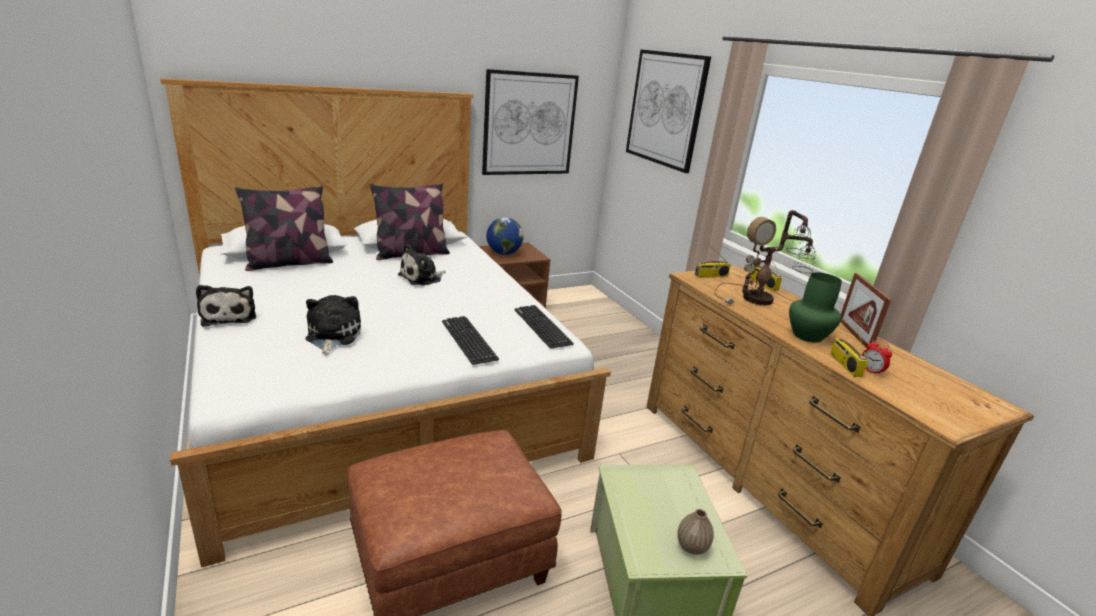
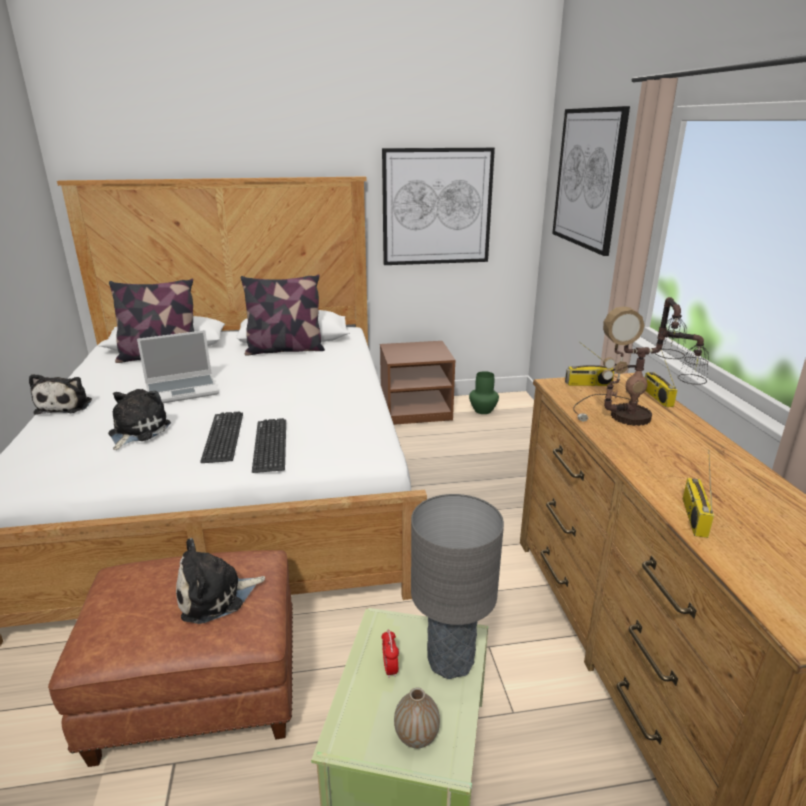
camera: 20 degrees right, 0 degrees up
(345, 295) = (183, 390): none -> laptop
(422, 278) = (275, 375): plush toy -> plush toy (215, 596)
(503, 253) = (405, 352): globe -> none
(542, 327) = (364, 435): keyboard -> keyboard (223, 437)
(683, 493) = (450, 661): none -> grey table lamp
(808, 335) = (667, 471): green vase -> green vase (483, 410)
(854, 334) = (746, 474): picture frame -> none
(871, 371) = (731, 530): alarm clock -> alarm clock (390, 668)

